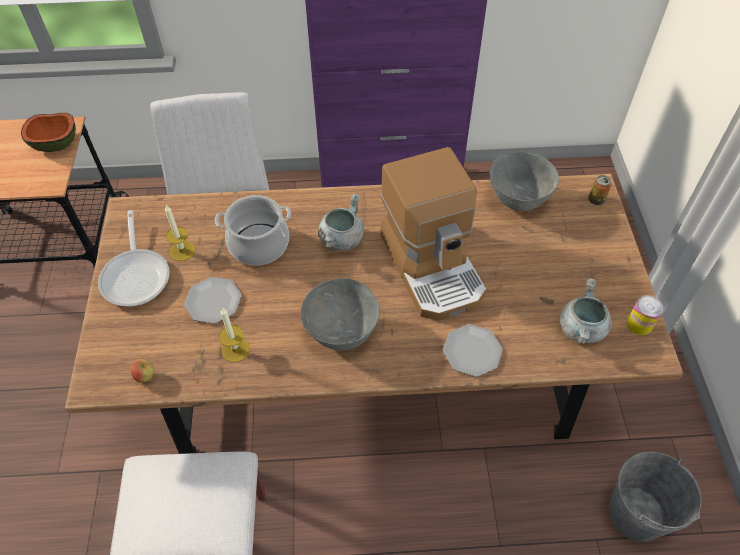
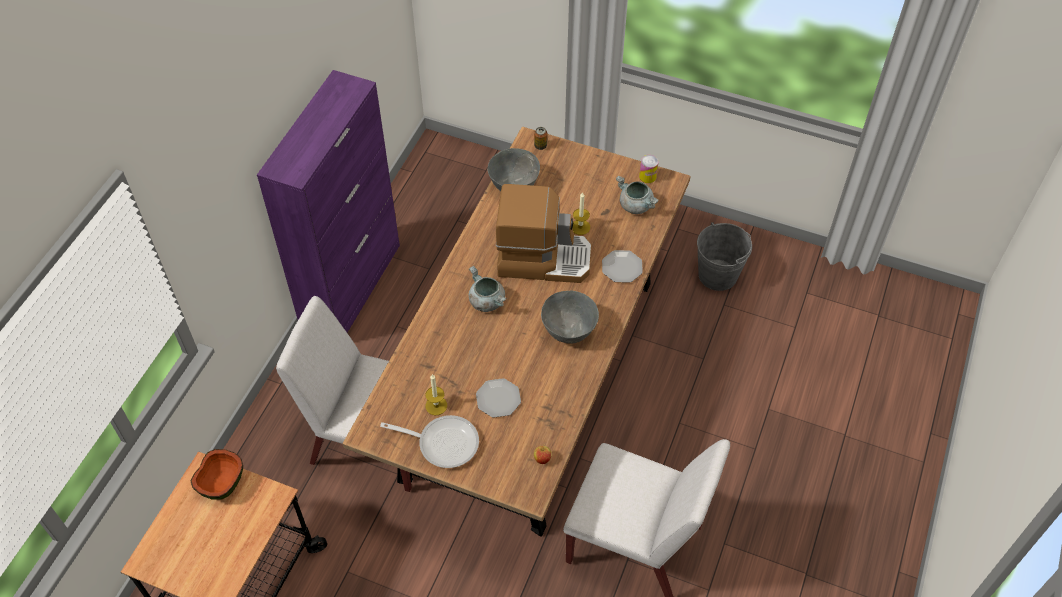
camera: 65 degrees left, 0 degrees up
(235, 349) = (549, 398): candle -> candle (580, 227)
(259, 244) = (460, 354): cooking pot -> none

